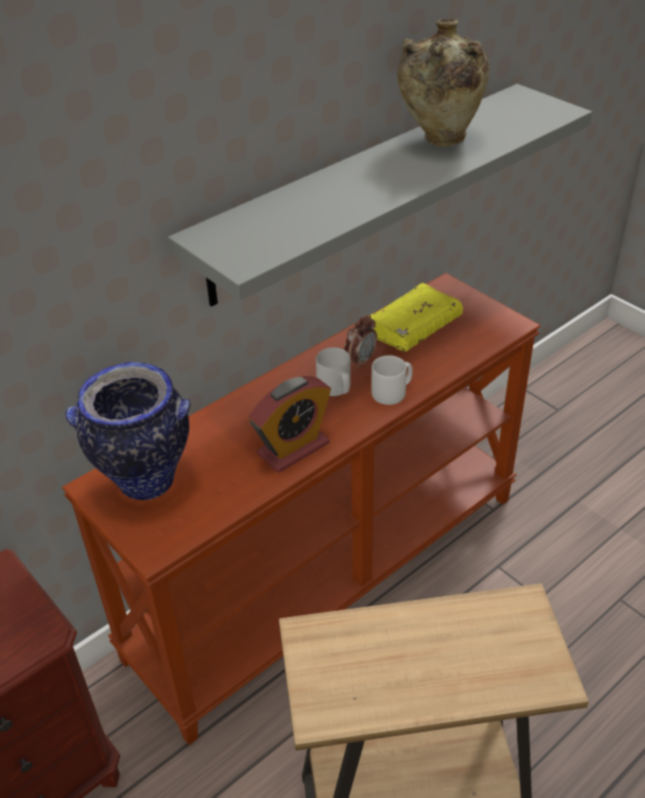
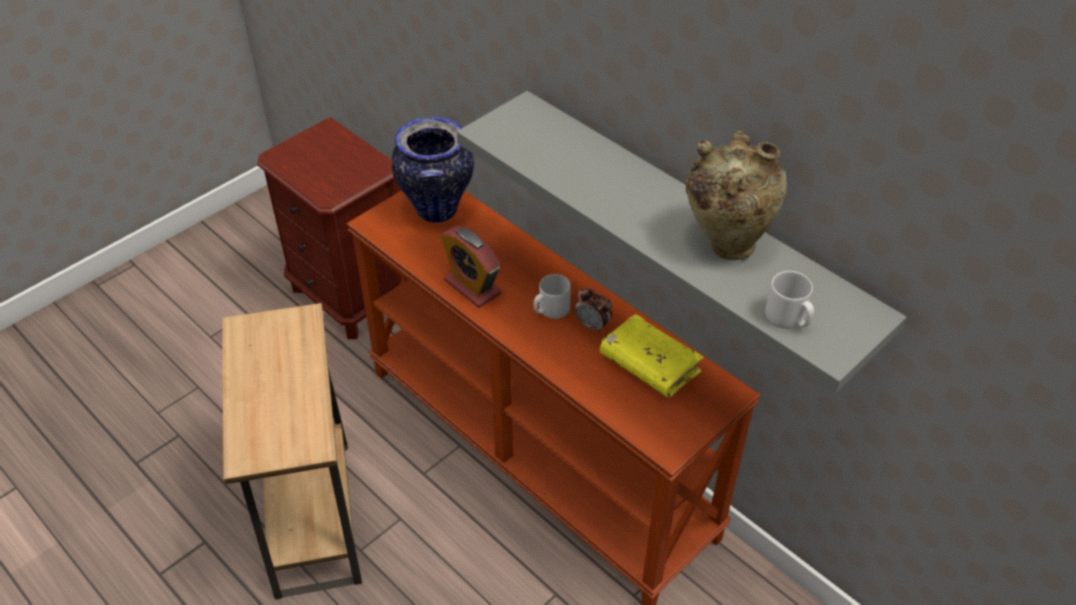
camera: 85 degrees right, 5 degrees up
(392, 392) = (547, 349): grey mug -> grey mug (788, 318)

